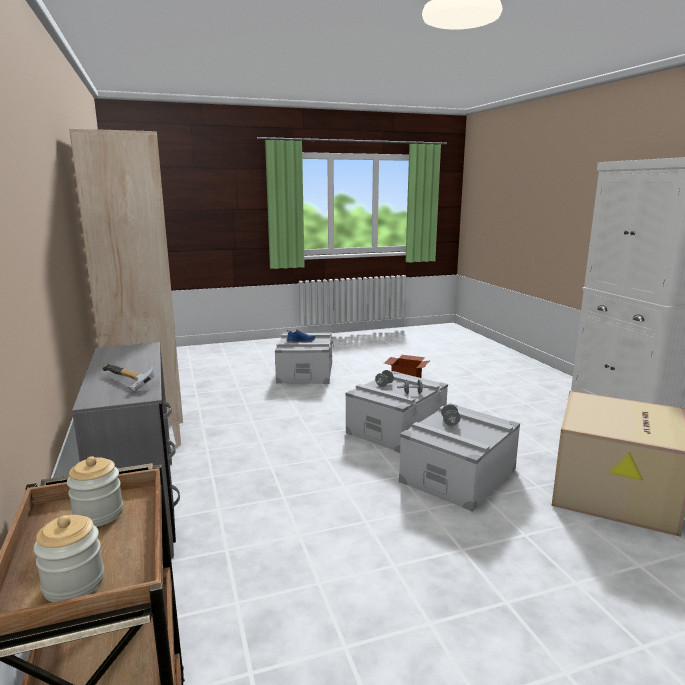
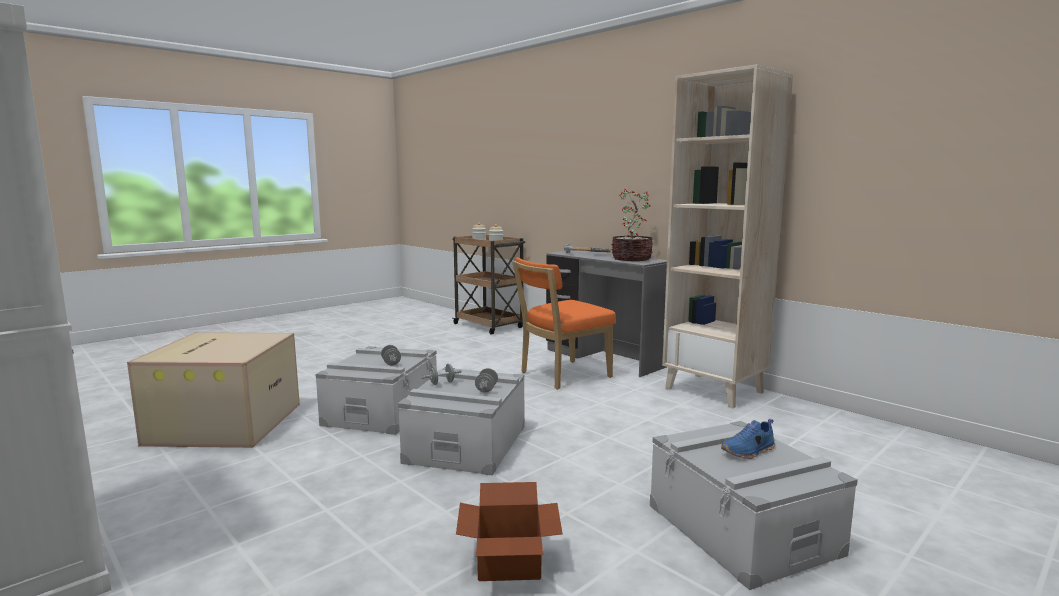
camera: 155 degrees right, 5 degrees down
(125, 356) = (631, 259): none -> potted plant
(240, 486) = (561, 375): none -> orange chair

